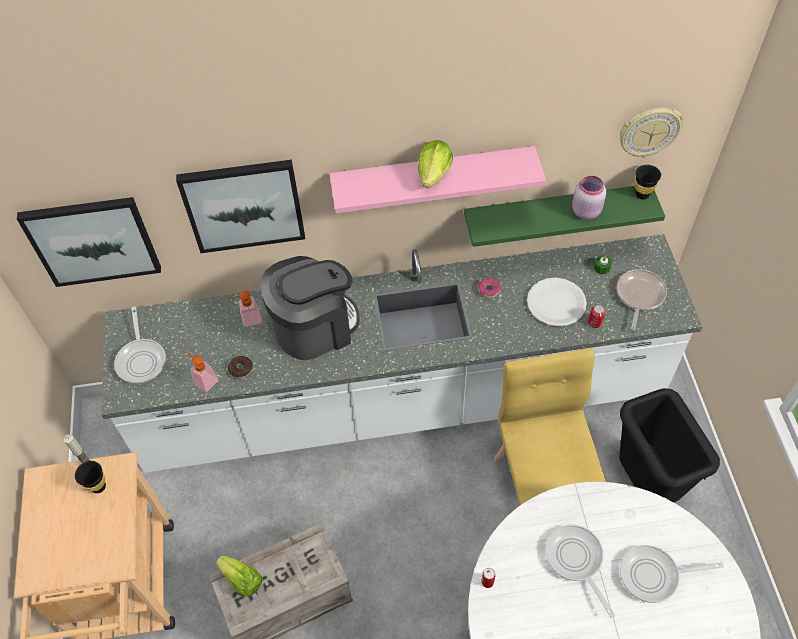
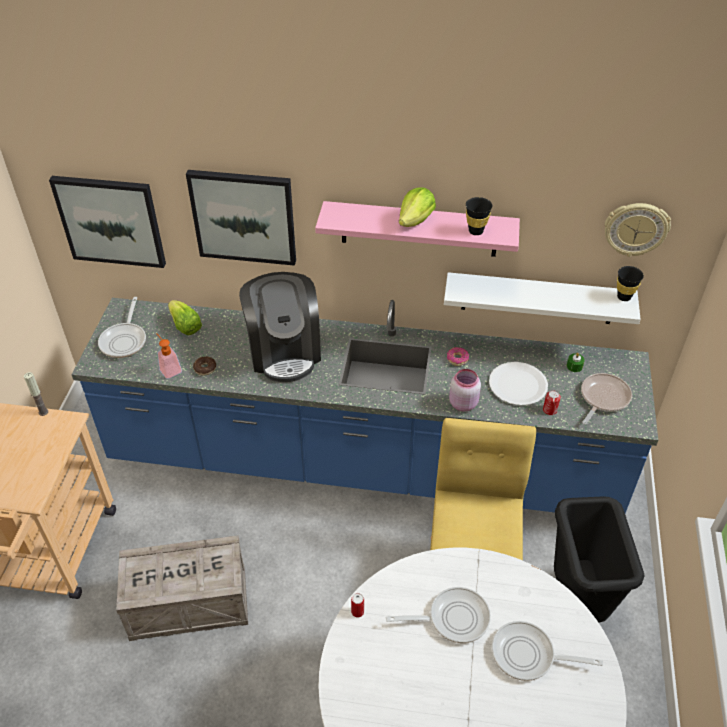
camera: 15 degrees right, 10 degrees down
(98, 486) = (44, 431): black cup -> black cup (476, 231)
(242, 580) = (146, 564): lettuce -> lettuce (185, 326)
(247, 319) = (228, 331): soap dispenser -> none
(314, 327) = (284, 351): coffee machine -> coffee machine turned 90 degrees clockwise
(402, 401) = (363, 463): white counter -> blue counter
(555, 211) = (538, 298): green shelf -> white shelf
(576, 560) = (453, 618): frying pan -> frying pan turned 90 degrees clockwise
(585, 211) = (562, 298): pink jar -> pink jar (462, 403)

